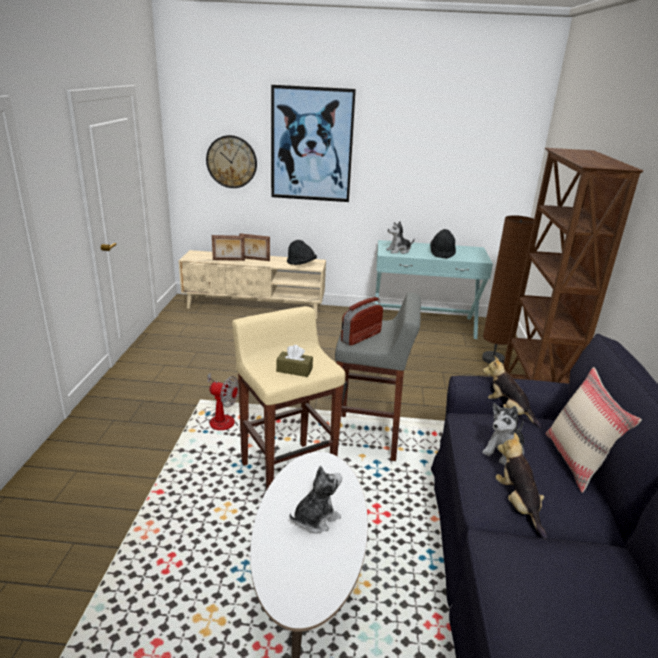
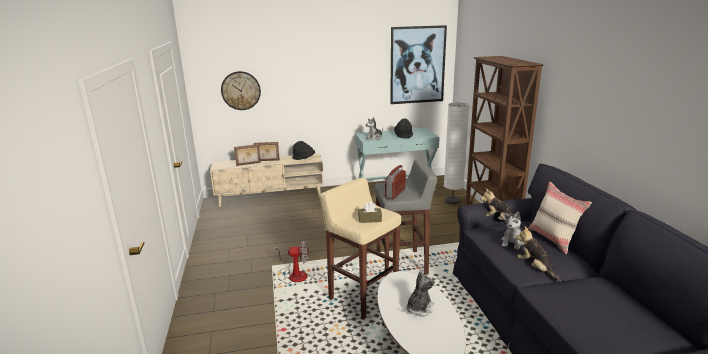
camera: 15 degrees left, 5 degrees down
(311, 145) = (300, 72): picture -> picture (417, 65)
(493, 359) = (452, 201): brown floor lamp -> white floor lamp

